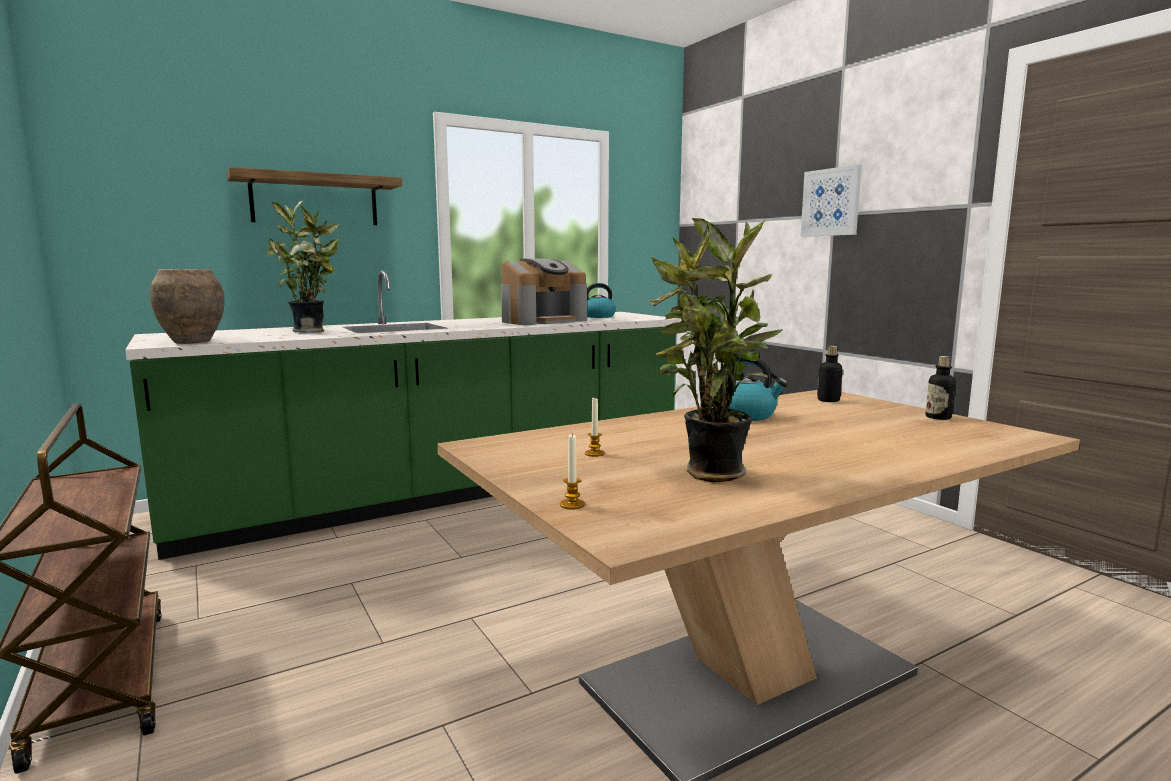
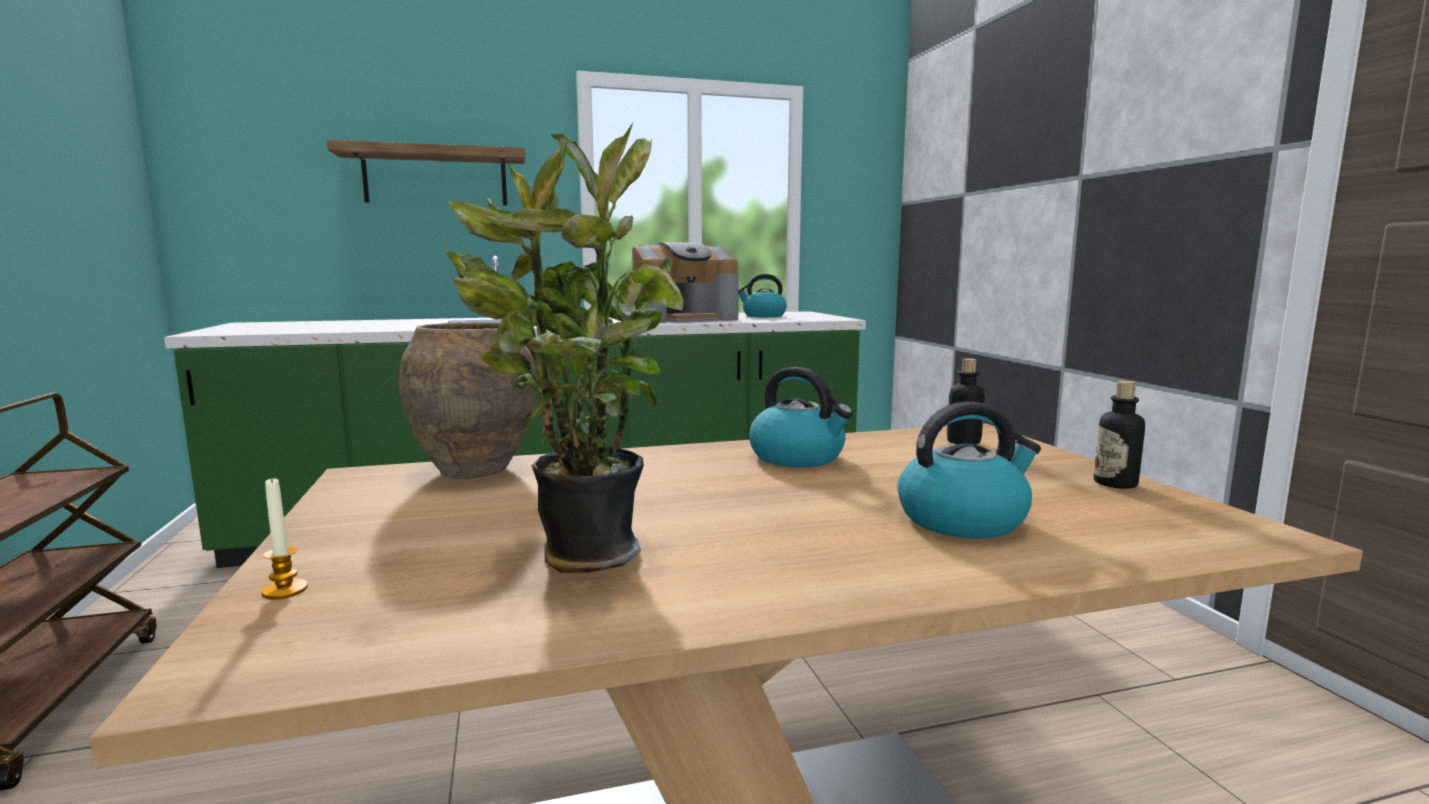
camera: 15 degrees right, 0 degrees up
(192, 342) = (248, 331): brown vase -> brown vase (474, 470)
(312, 331) = (400, 324): potted plant -> none
(594, 454) = (482, 502): candle -> none
(831, 202) = (1077, 159): picture -> none
(885, 440) = (963, 520): none -> kettle

